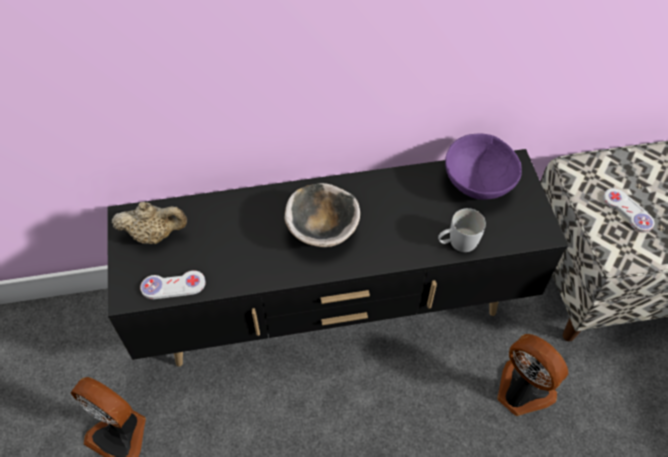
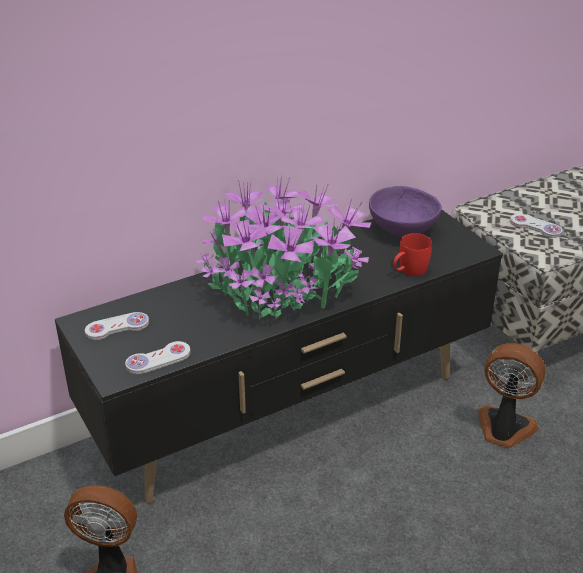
camera: 20 degrees left, 20 degrees down
(155, 234) = (117, 327): beige teapot -> white game controller
(322, 230) = (281, 289): bowl -> potted plant
(457, 242) = (409, 271): white mug -> red mug

